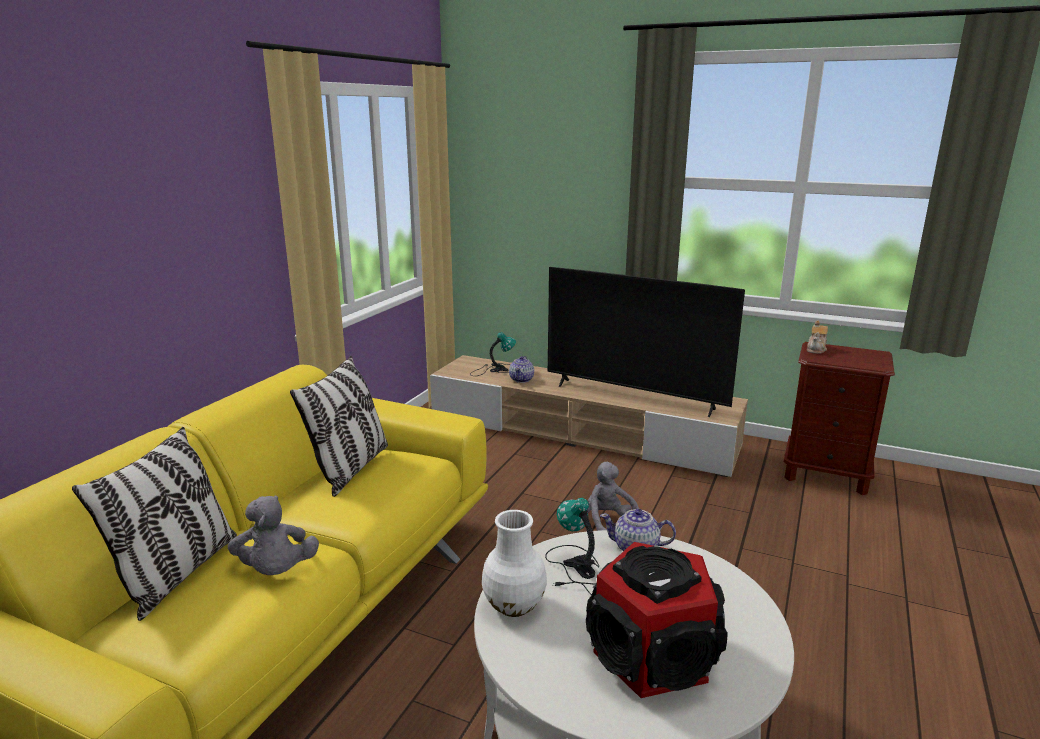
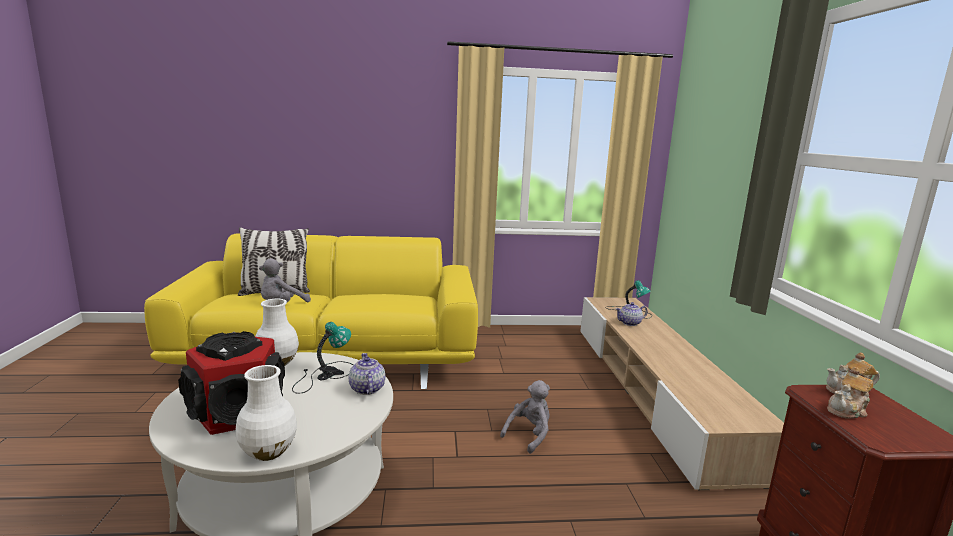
camera: 60 degrees right, 5 degrees down
(350, 469) = (393, 295): pillow -> none
(634, 397) = (679, 370): television -> none
(759, 640) = (267, 452): none -> white vase
(842, 359) = (847, 410): none -> teapot

